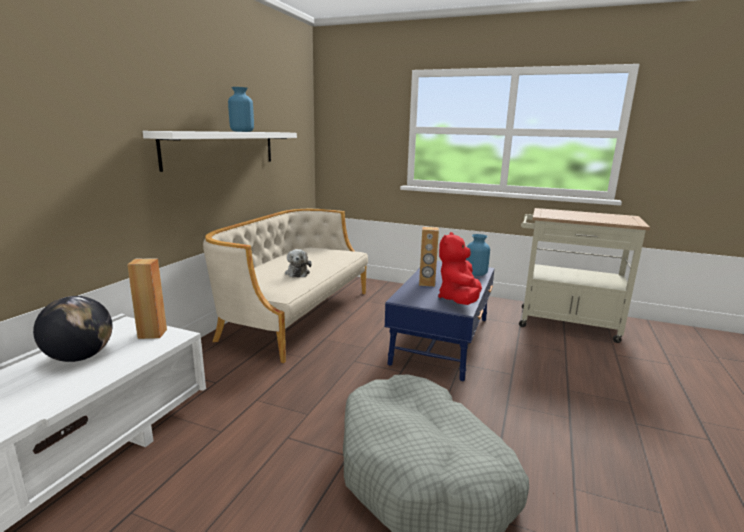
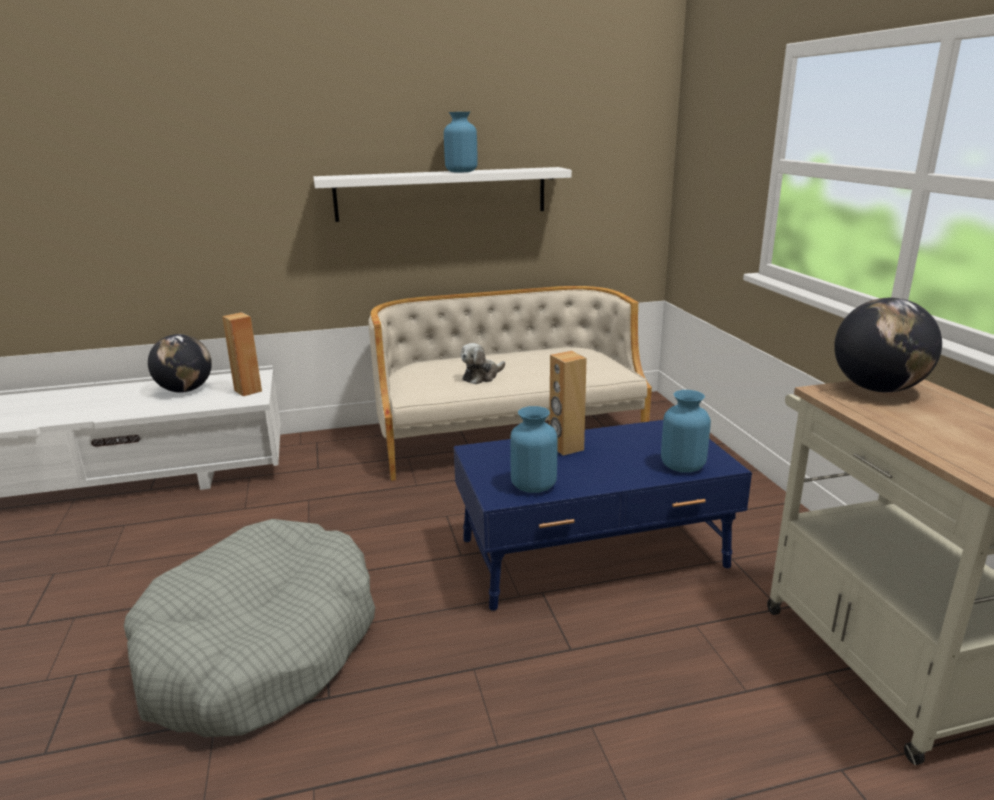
camera: 55 degrees right, 5 degrees up
(459, 300) = (533, 485): red plush toy -> blue vase
(546, 212) = (878, 389): none -> globe

